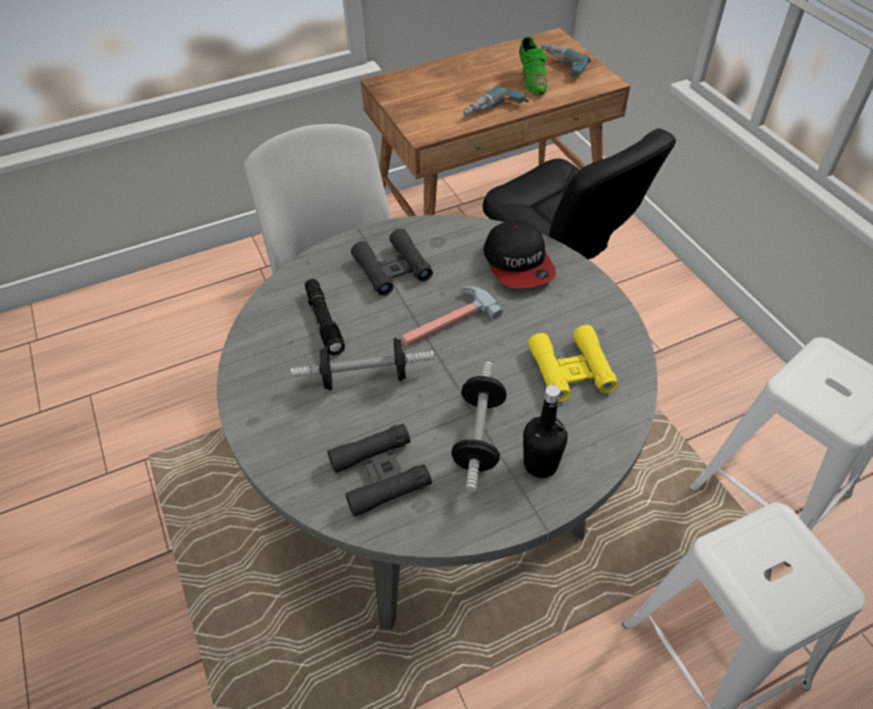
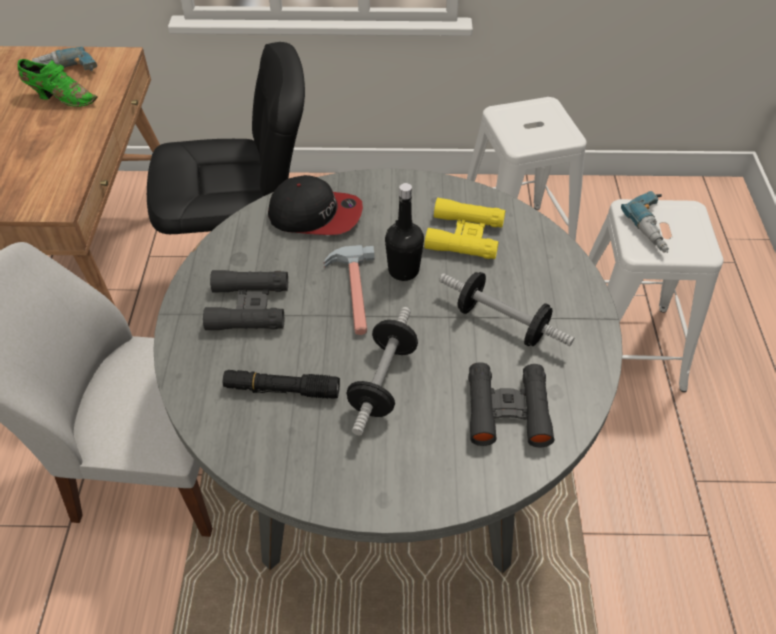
camera: 65 degrees left, 0 degrees up
(495, 112) = (81, 142): power drill -> power drill (655, 228)
(540, 464) = (551, 295): black bottle -> black bottle (403, 270)

